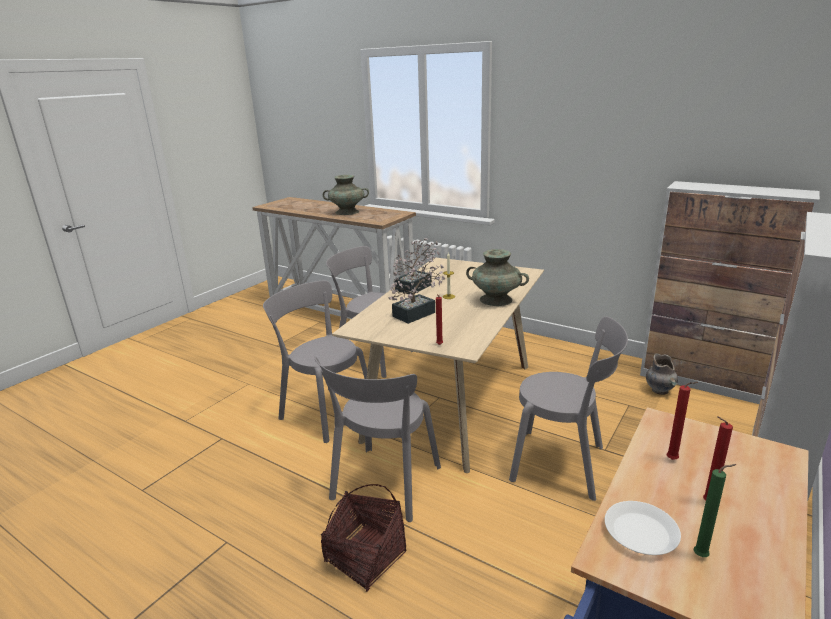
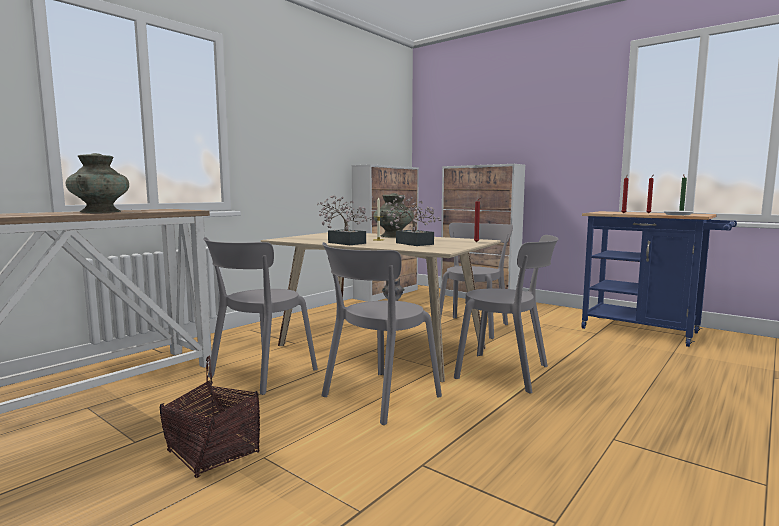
camera: 85 degrees left, 15 degrees down
(365, 557) = (592, 380): basket -> basket (213, 453)

